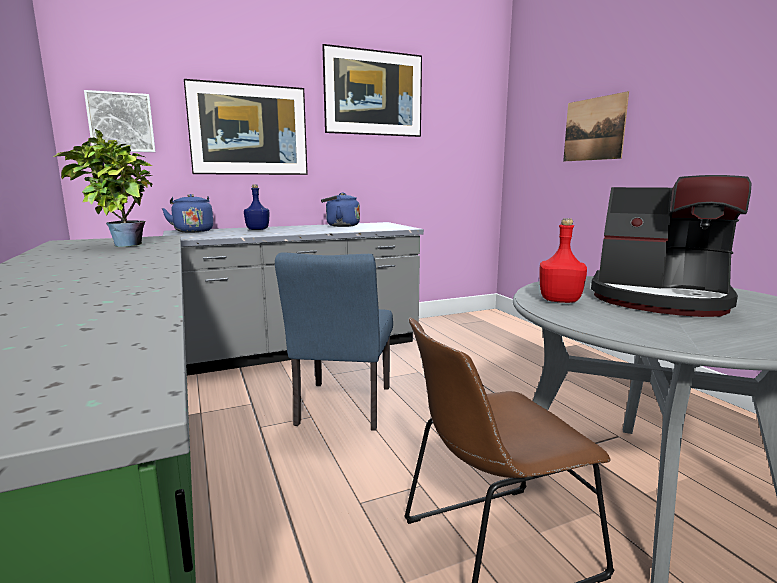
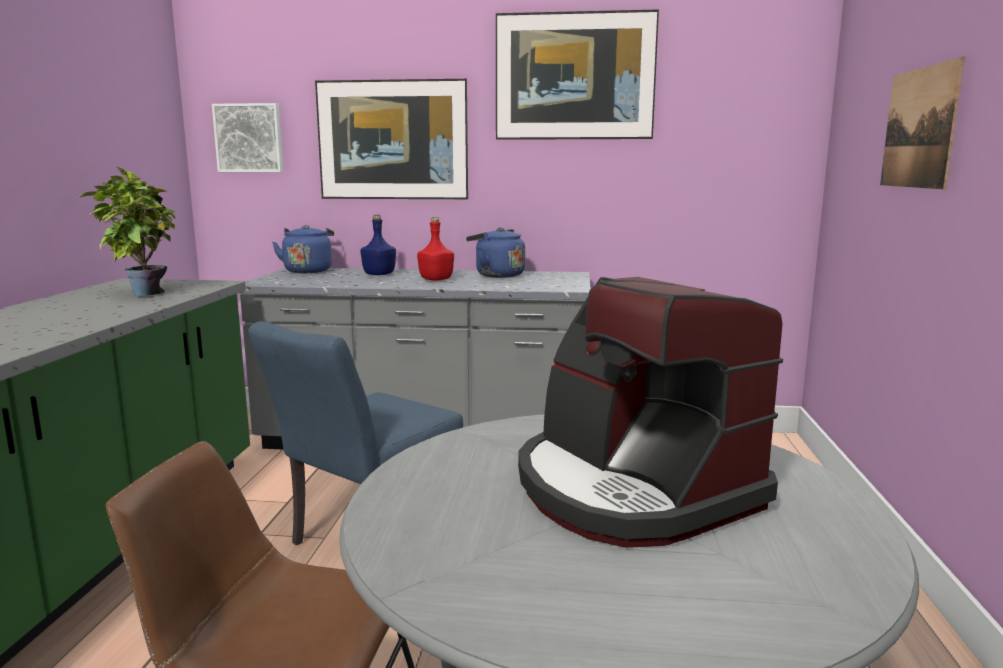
camera: 30 degrees right, 0 degrees up
(560, 300) = (473, 456): red bottle -> red bottle (435, 279)

